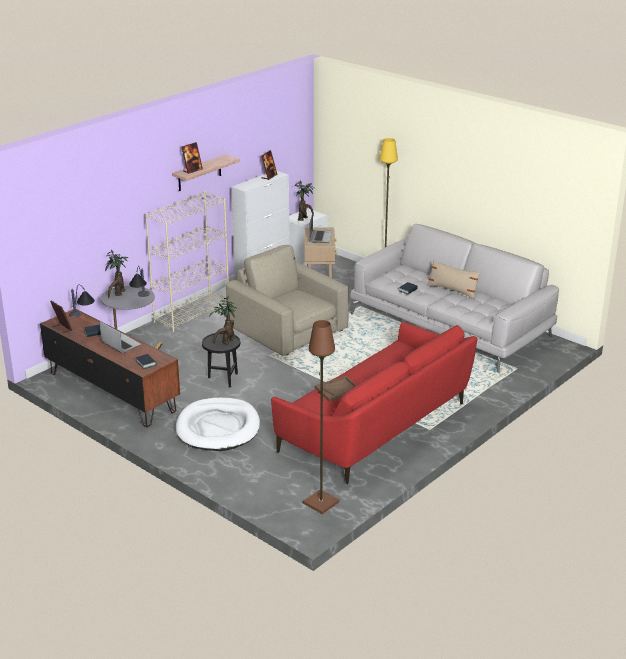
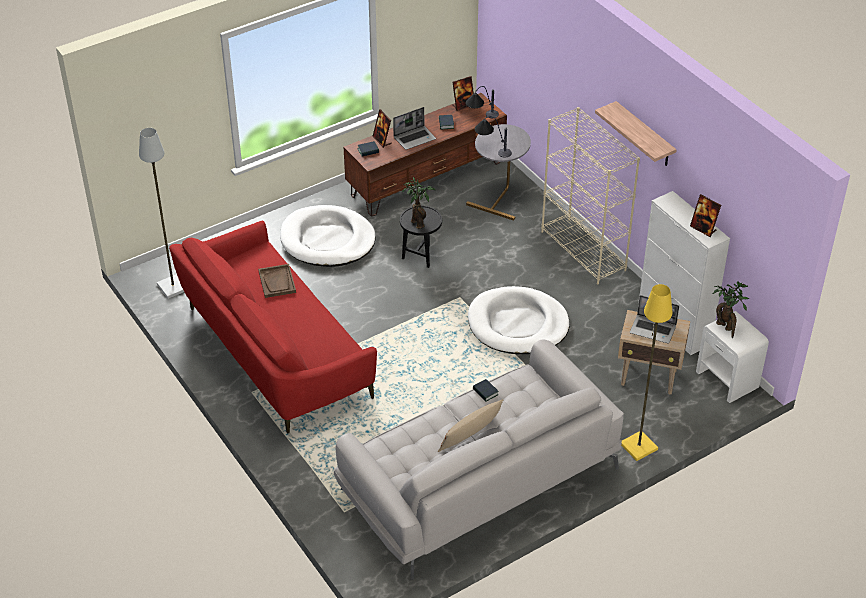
camera: 105 degrees right, 15 degrees up
(118, 294) = (511, 136): potted plant -> none
(192, 170) = (619, 116): picture frame -> picture frame (382, 140)
(289, 329) = (518, 324): beige armchair -> white dog bed
(321, 503) = (172, 287): brown floor lamp -> grey floor lamp

